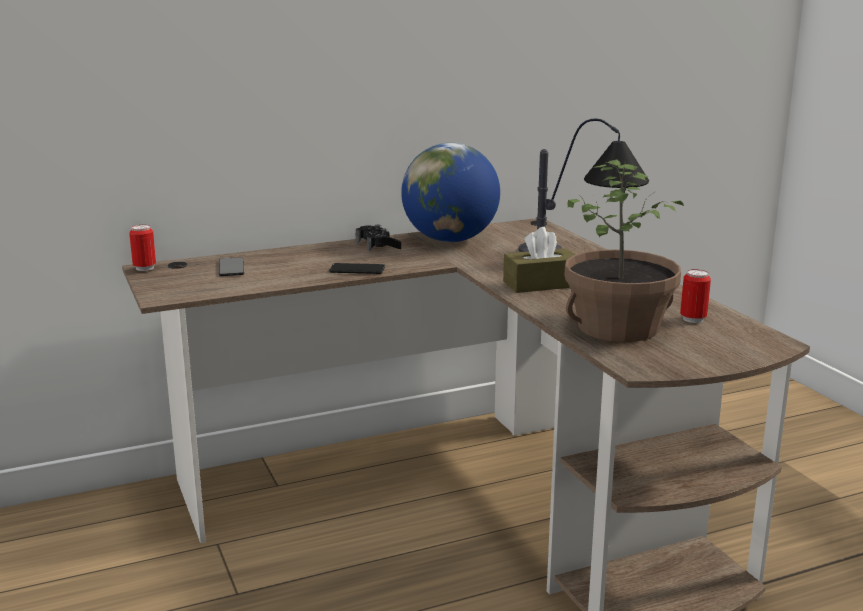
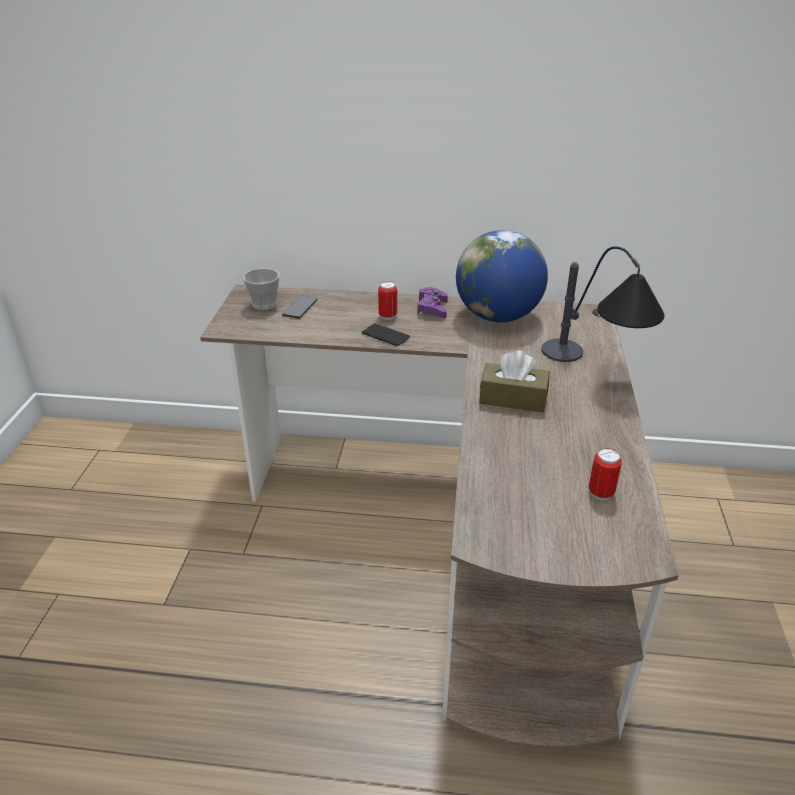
camera: 30 degrees right, 15 degrees up
(144, 268) = (243, 292): can -> can (387, 316)
(185, 272) = (264, 304): none -> cup
(378, 245) = (432, 308): black game controller -> purple game controller
(618, 328) = (518, 480): potted plant -> none

